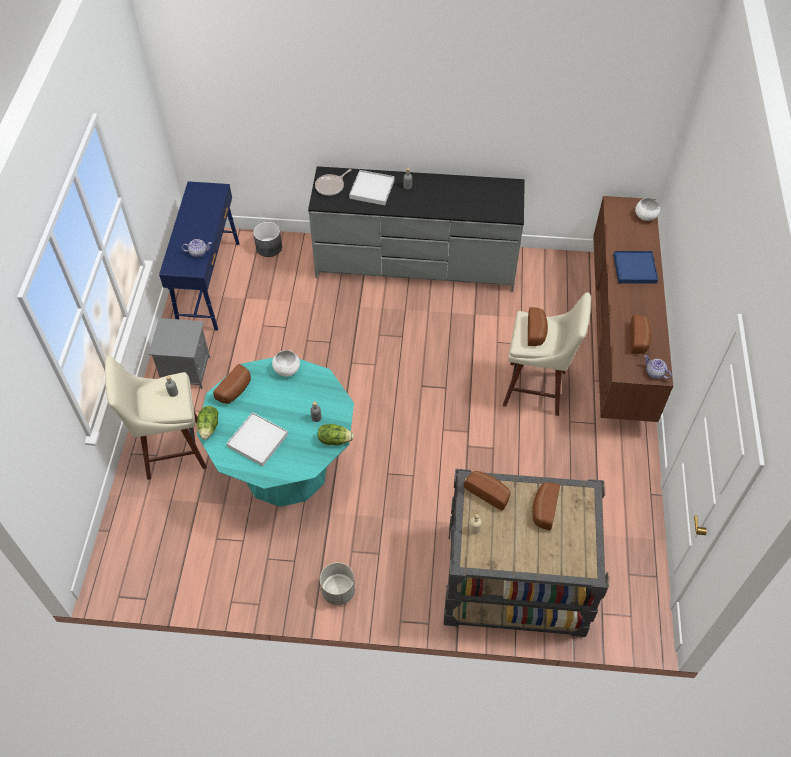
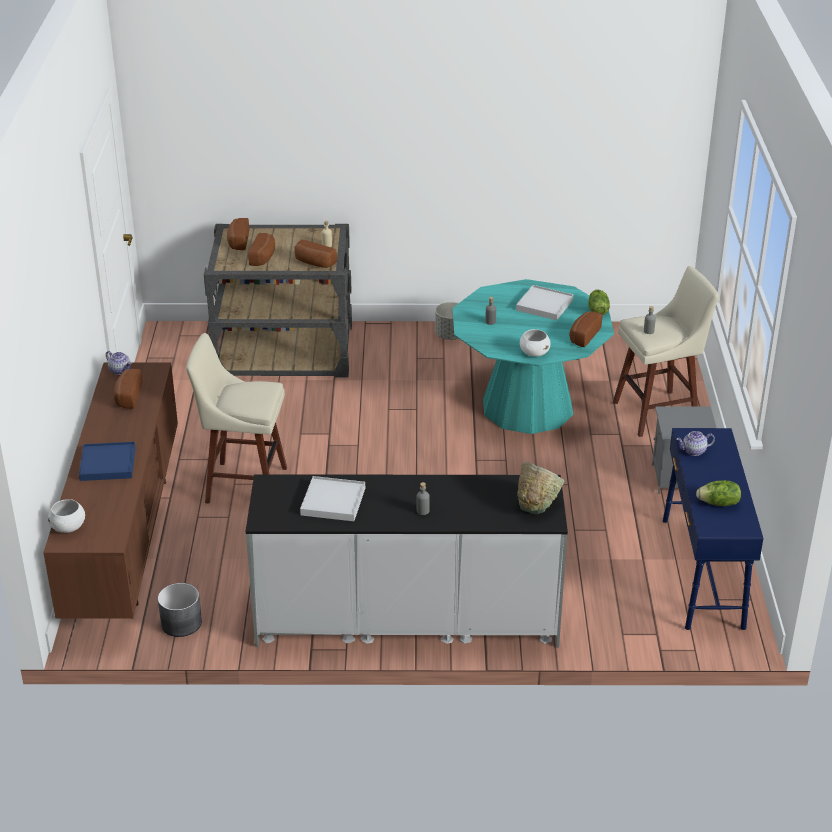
camera: 175 degrees right, 20 degrees down
(269, 247) = (637, 626): grey planter -> grey planter (181, 623)
(331, 186) = (536, 505): frying pan -> green bowl
(334, 439) = (467, 309): lettuce -> lettuce (719, 503)
(372, 189) = (475, 504): white tray -> white tray (333, 501)
(537, 332) = (249, 396): bread -> bread (237, 241)

